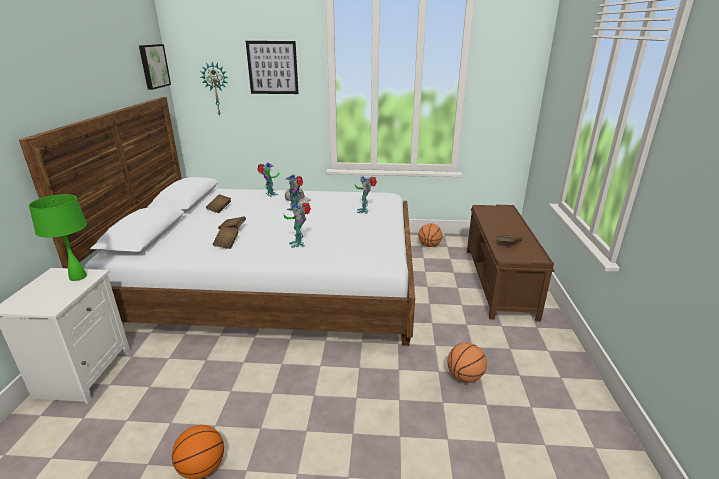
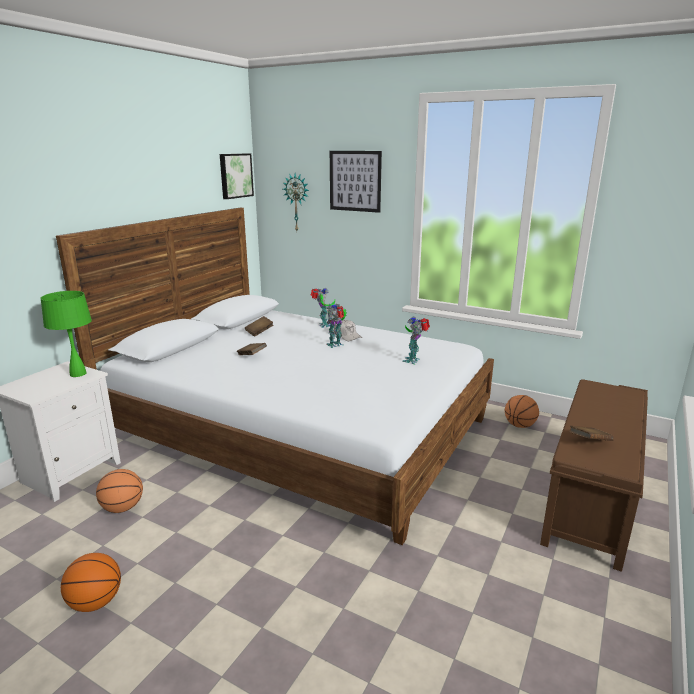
camera: 25 degrees right, 5 degrees down
(227, 243) = (233, 369): brown book -> none
(299, 243) = (303, 383): toy robot -> none
(464, 377) = (449, 610): basketball -> basketball (123, 508)

